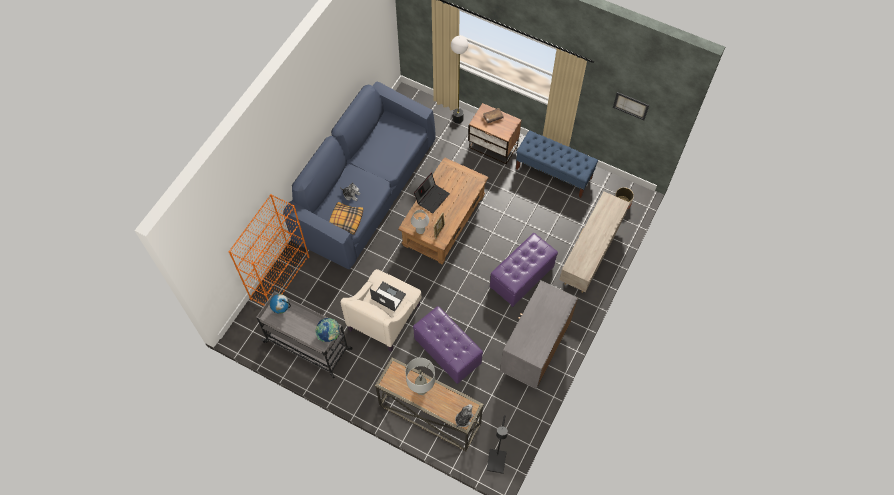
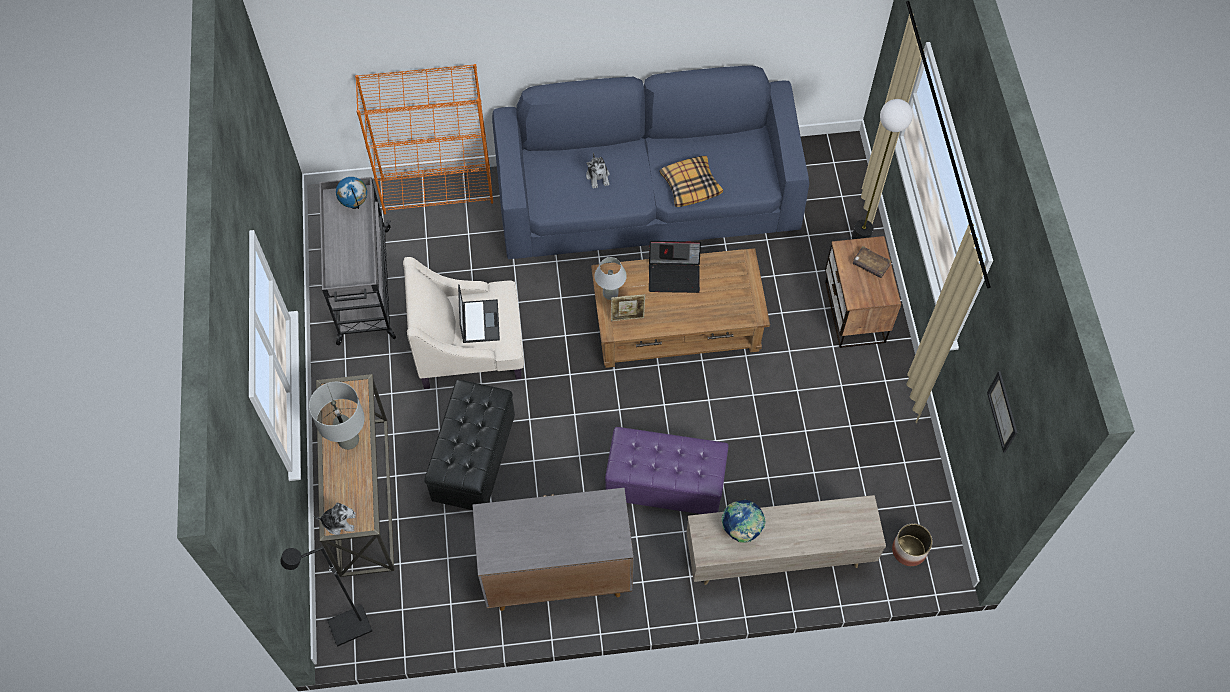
camera: 55 degrees right, 0 degrees up
(329, 335) = (356, 281): globe -> globe (741, 529)
(346, 220) = (553, 195): pillow -> pillow (690, 185)
(447, 352) = (473, 459): purple ottoman -> black ottoman
(554, 173) = (879, 421): blue bench -> none

